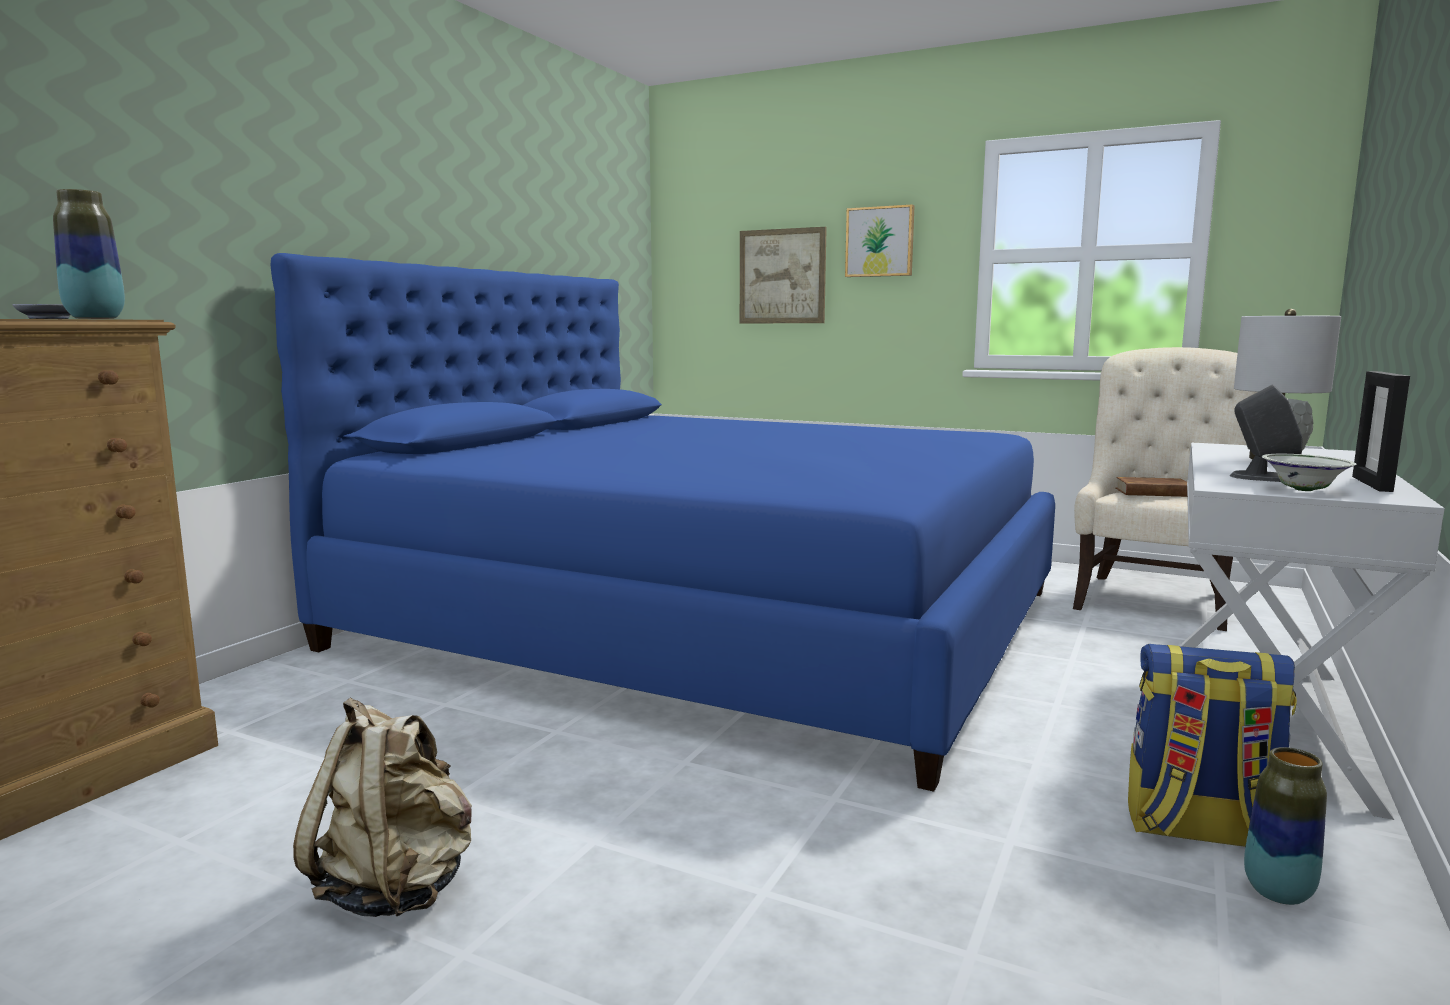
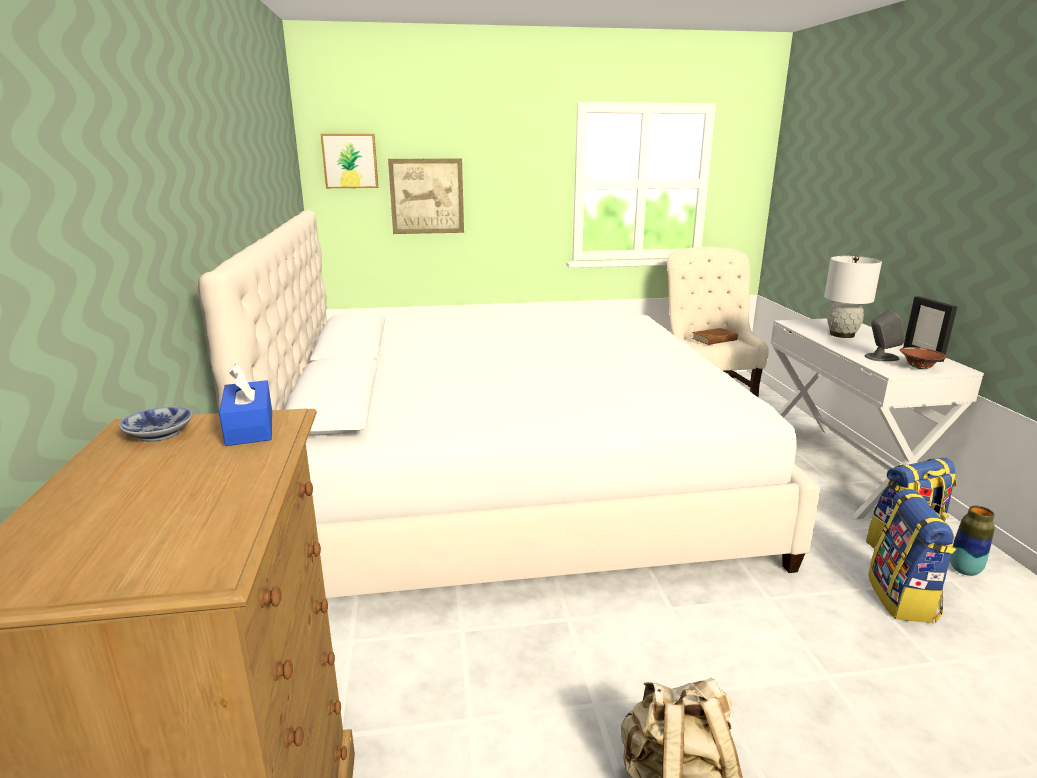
camera: 35 degrees left, 10 degrees up
(95, 318) = (250, 427): vase -> blue tissue box
(710, 618) = (511, 483): blue bed -> white bed
(880, 242) = (504, 171): picture -> picture (350, 161)
(1065, 876) = (903, 598): none -> backpack
(1303, 490) = (919, 368): white bowl -> brown bowl

